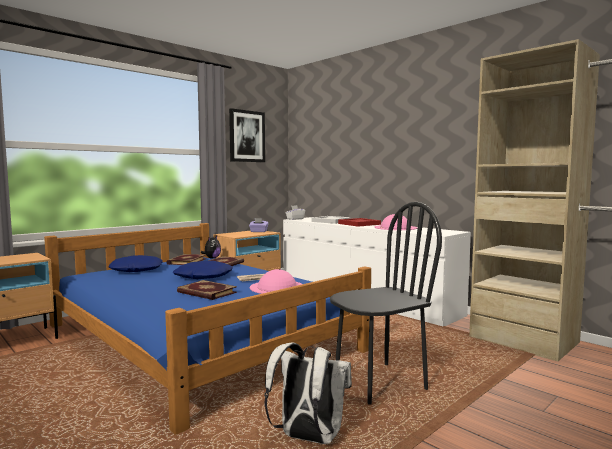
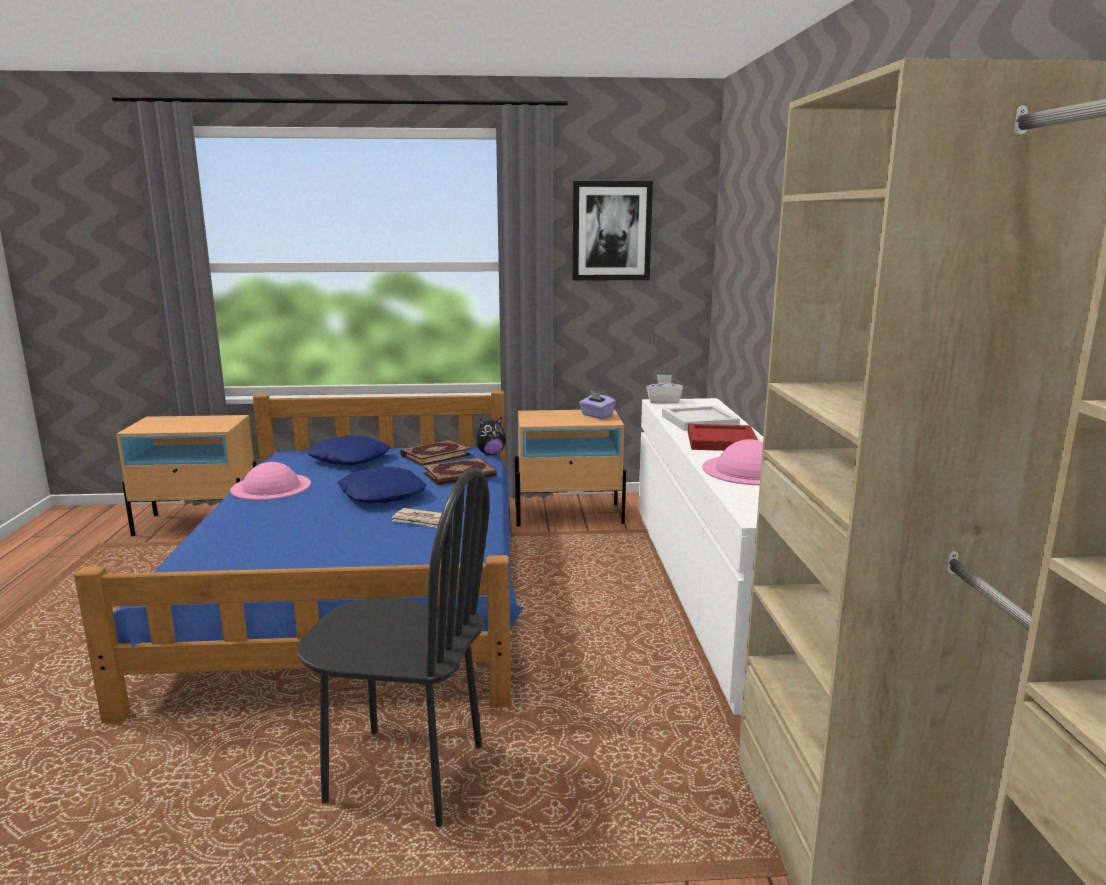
camera: 40 degrees right, 10 degrees up
(206, 292) = (311, 530): book -> none
(277, 287) = (407, 548): pink hat -> pink hat (271, 486)
(308, 438) = (179, 807): white backpack -> none

